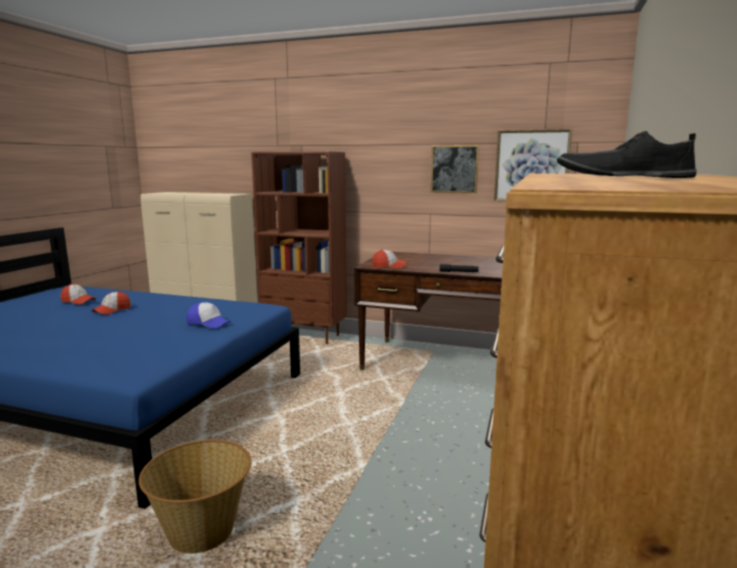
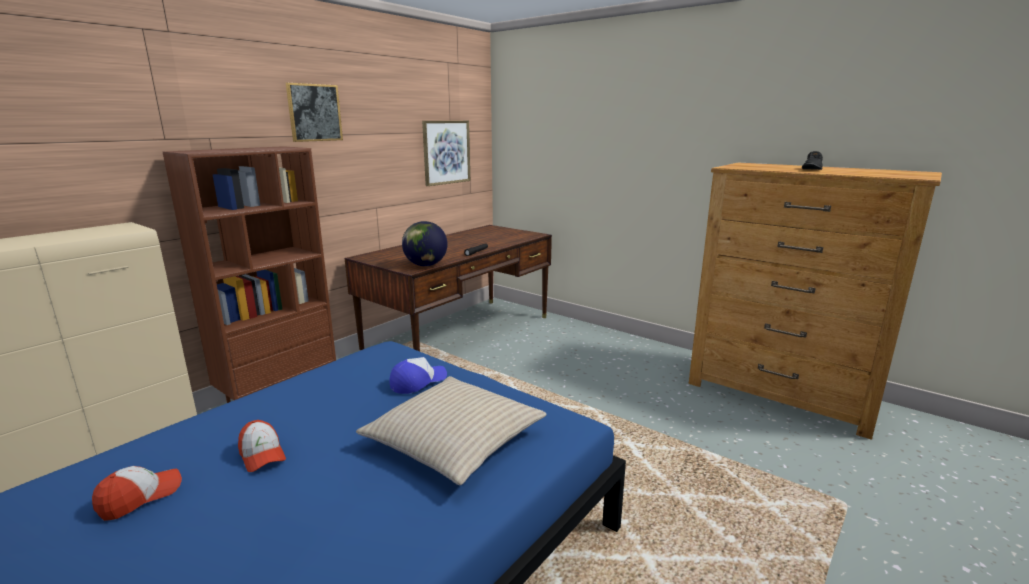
camera: 70 degrees left, 5 degrees up
(118, 345) = (454, 440): none -> beige pillow
(202, 532) = (658, 493): basket -> none
(389, 266) = (425, 265): cap -> globe
(454, 169) = (393, 159): picture -> picture (314, 112)

